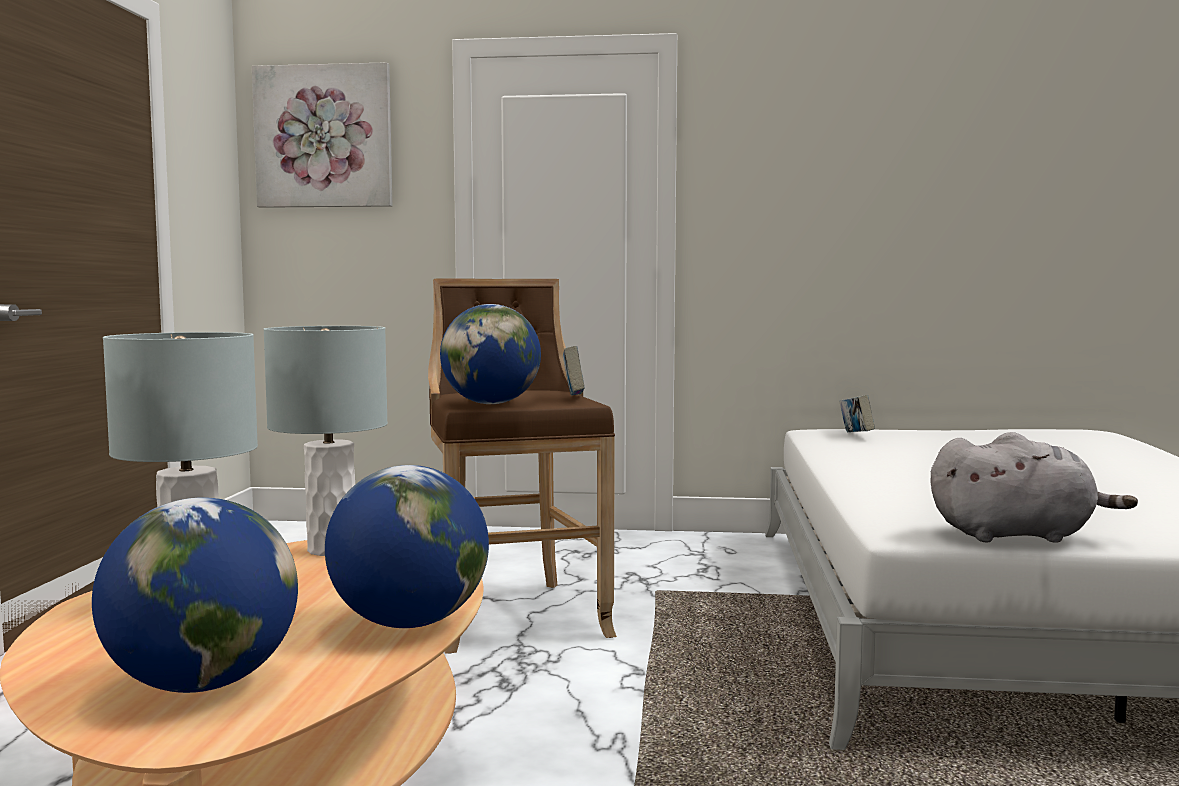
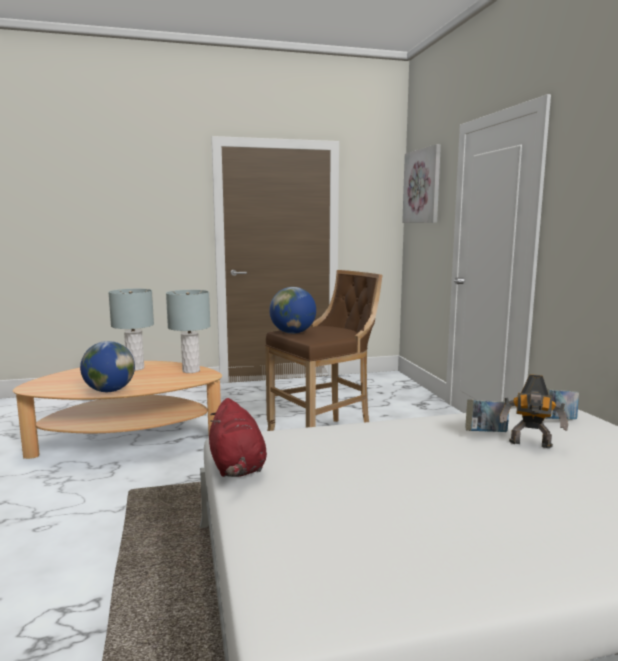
camera: 70 degrees right, 5 degrees up
(202, 684) = (61, 383): globe -> none
(573, 398) = (327, 339): book -> book (486, 434)
(933, 448) = (531, 445): none -> toy robot
(1017, 535) = (237, 467): grey plush toy -> red plush toy

